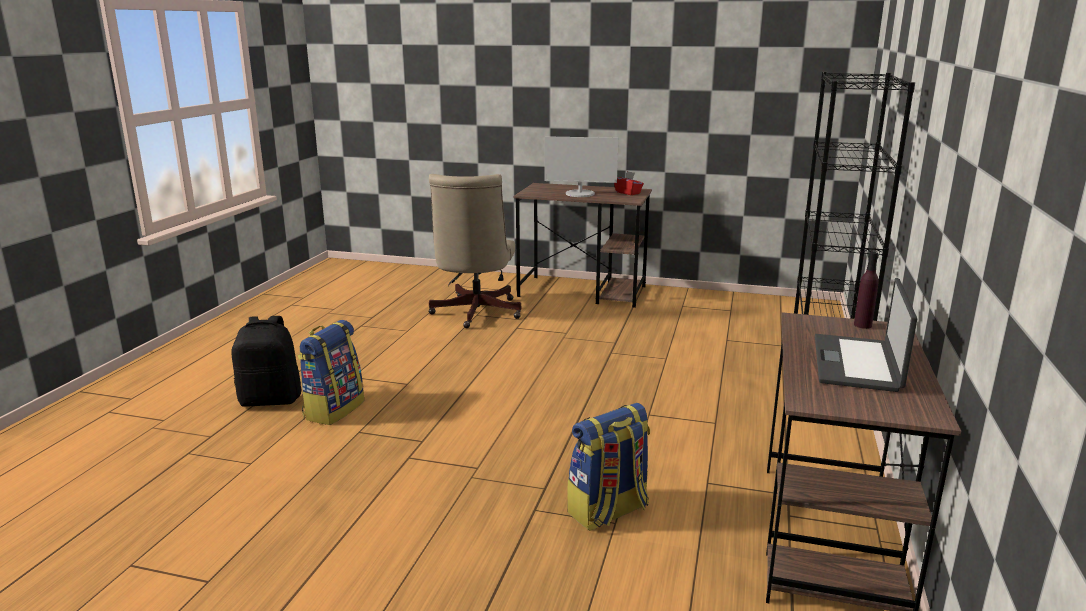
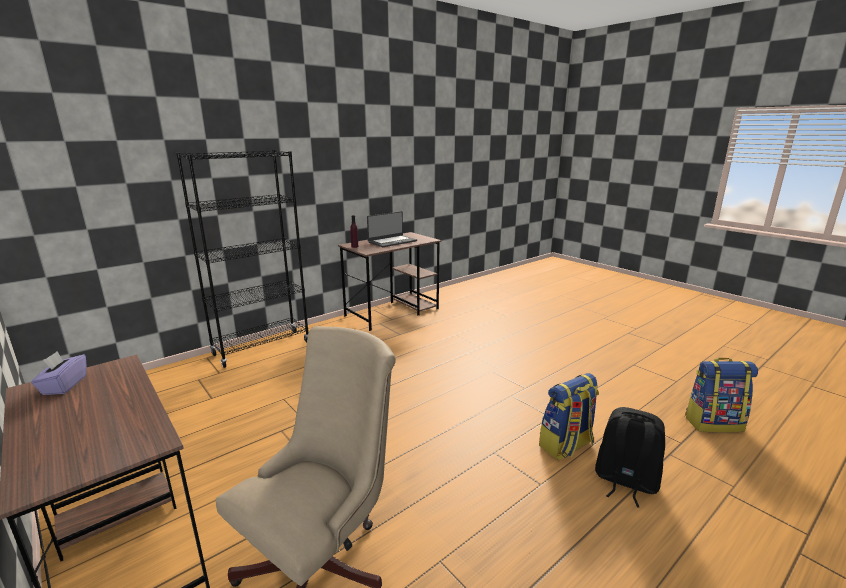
camera: 145 degrees left, 0 degrees up
(580, 194) = (108, 407): monitor -> none
(608, 511) = (452, 338): backpack -> backpack (713, 423)
(628, 193) = (64, 385): red tissue box -> purple tissue box

